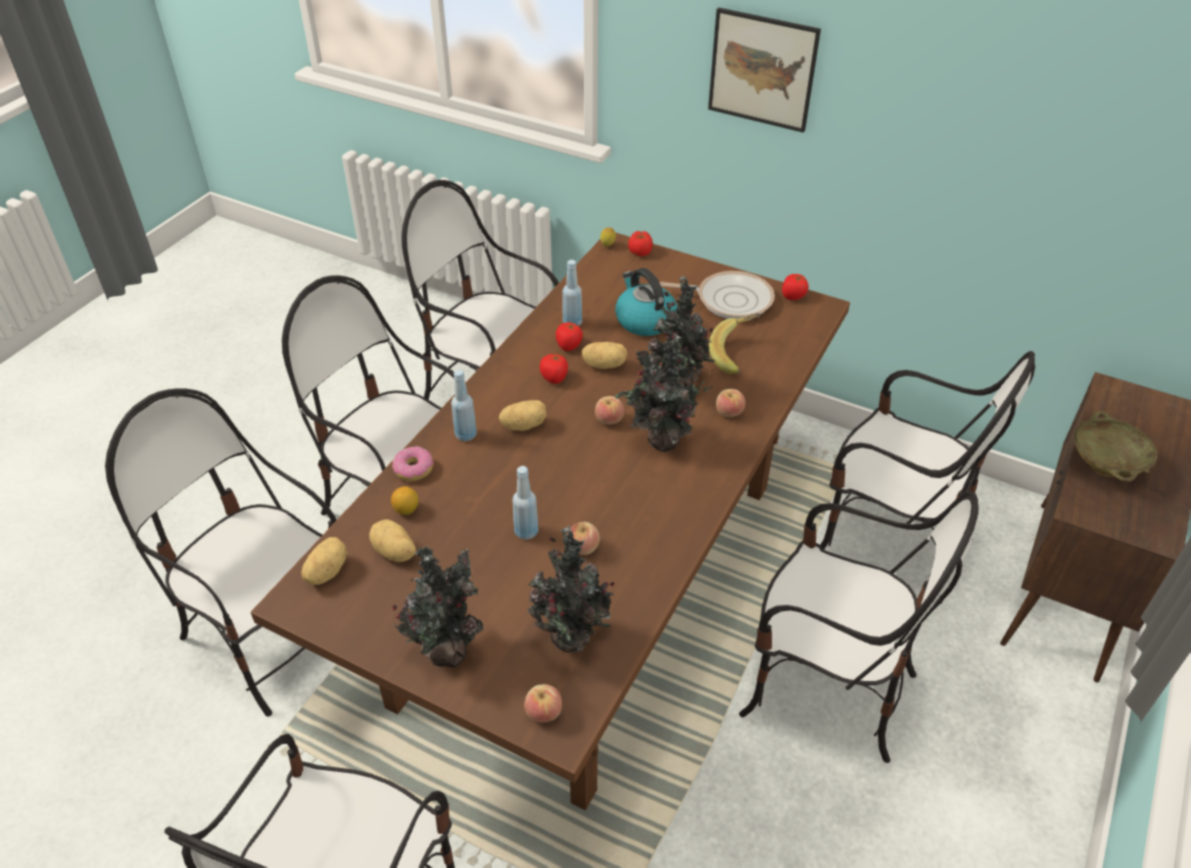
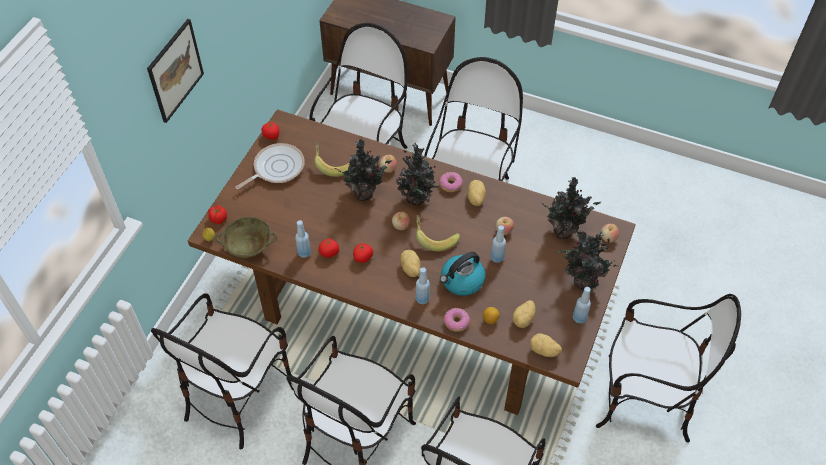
camera: 95 degrees left, 10 degrees up
(373, 632) = (579, 318): none -> blue bottle
(580, 457) = (435, 237): none -> banana
(604, 365) = (348, 231): potato -> potato (475, 198)
(644, 320) = (300, 213): kettle -> kettle (462, 281)
(691, 486) = (450, 185): none -> donut
(729, 299) = (276, 168): frying pan -> frying pan turned 45 degrees clockwise
(1104, 466) = (395, 29): beige bowl -> beige bowl (249, 247)

